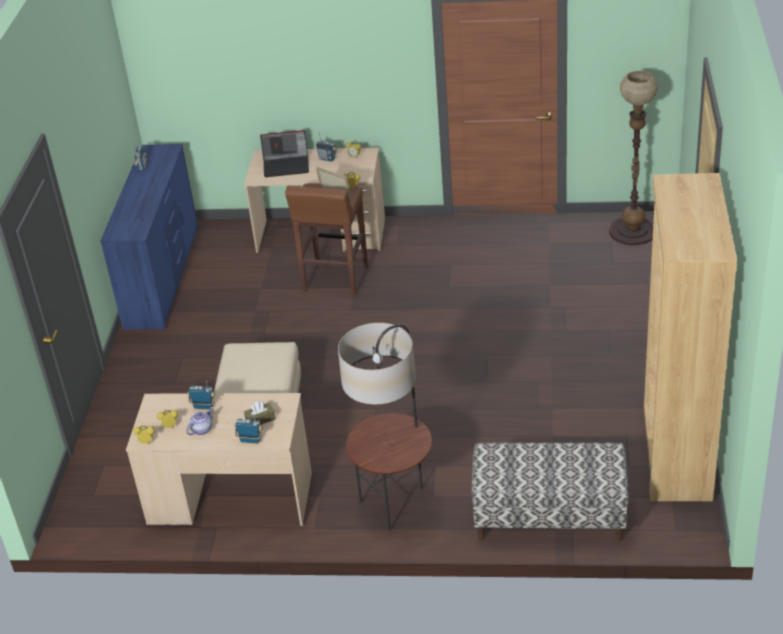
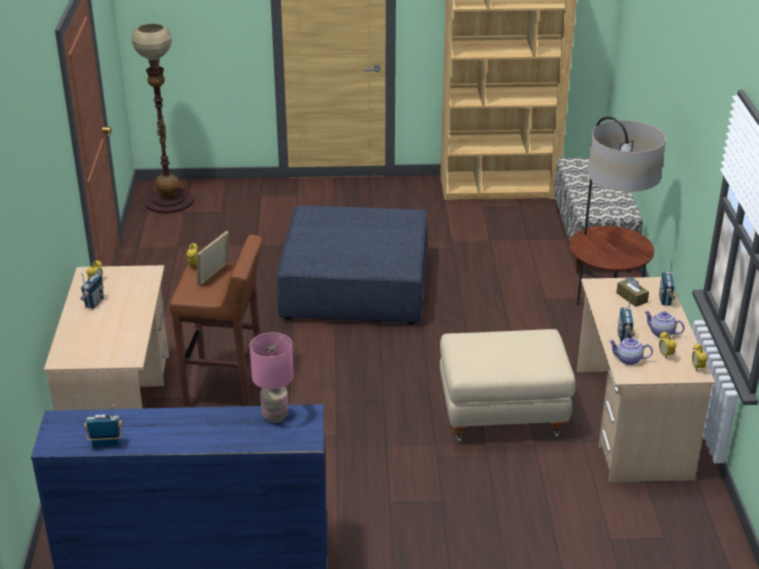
camera: 100 degrees left, 5 degrees down
(142, 222) = (275, 415): none -> pink table lamp
(171, 404) = (628, 360): none -> teapot
(287, 165) = (101, 334): laptop -> none
(471, 343) = (355, 286): none -> blue ottoman

